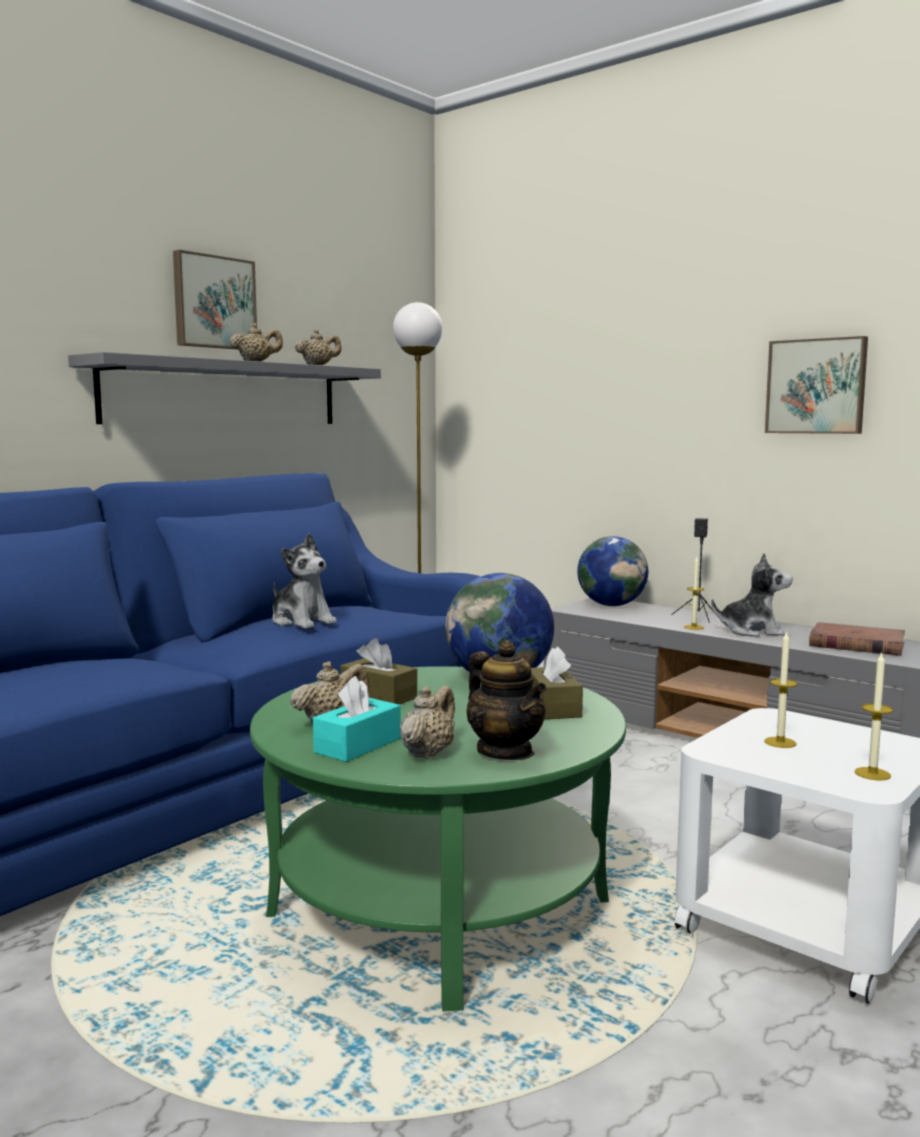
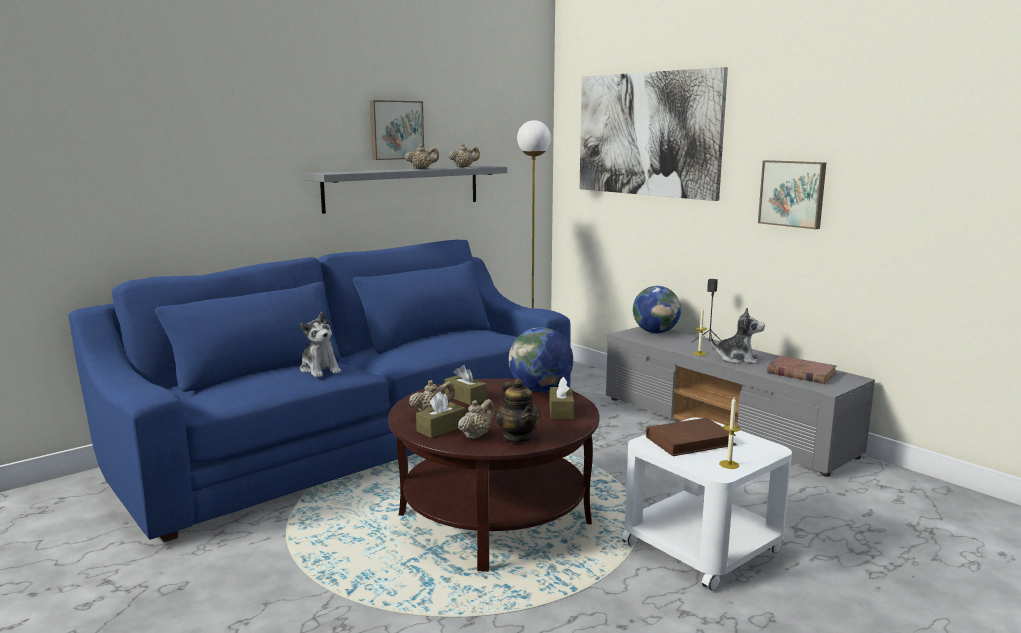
camera: 10 degrees right, 5 degrees up
(302, 621) = (438, 342): plush toy -> plush toy (320, 370)
(358, 745) = (441, 428): turquoise tissue box -> brown tissue box
(439, 906) = (494, 518): green coffee table -> brown coffee table
(584, 321) = (647, 134): none -> picture
(780, 742) = (690, 441): candle -> brown book

